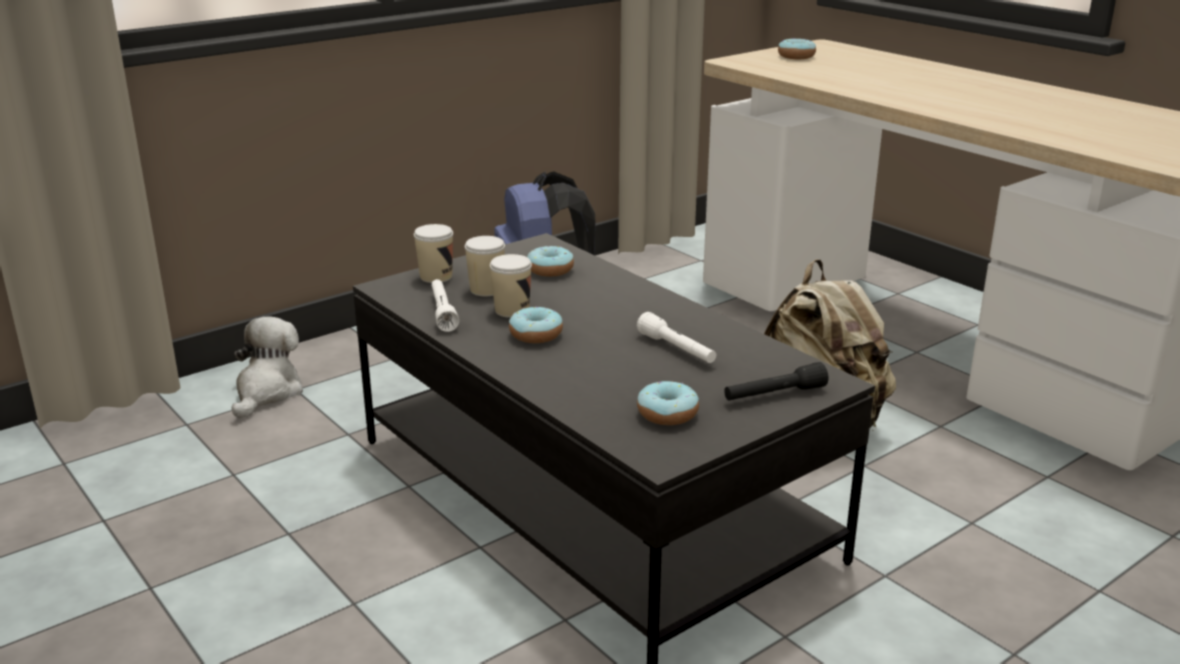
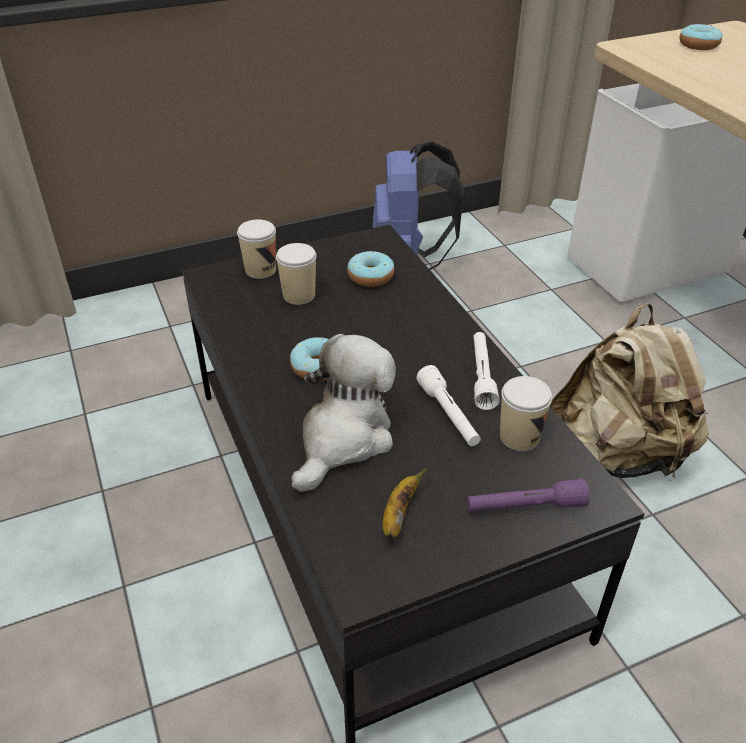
camera: 15 degrees right, 15 degrees up
(267, 392) = (146, 325): plush toy -> plush toy (344, 438)
(442, 312) = (244, 320): white flashlight -> white flashlight (482, 376)
(512, 310) = (310, 328): cup -> cup (519, 437)
(667, 414) = (399, 514): donut -> banana
(774, 395) = (525, 507): black flashlight -> purple flashlight

